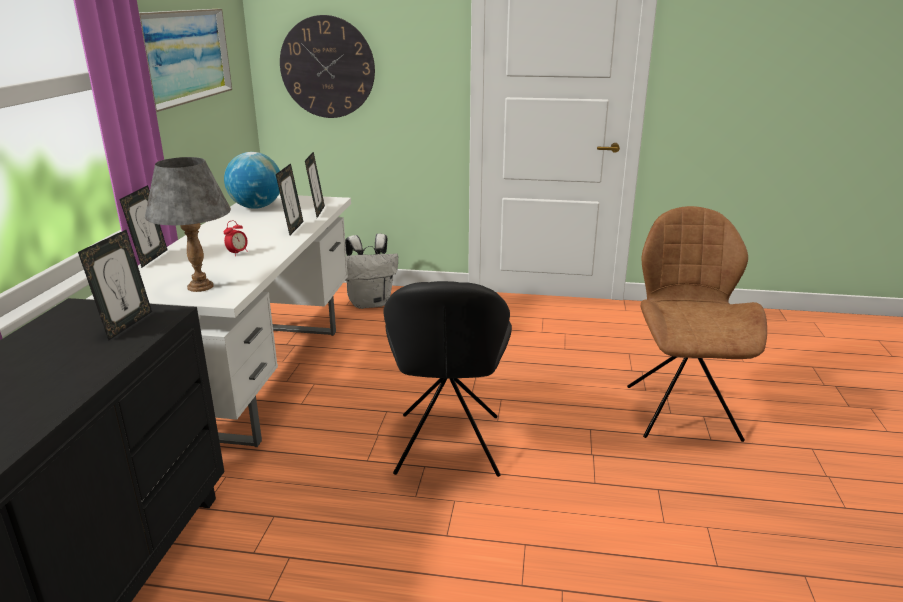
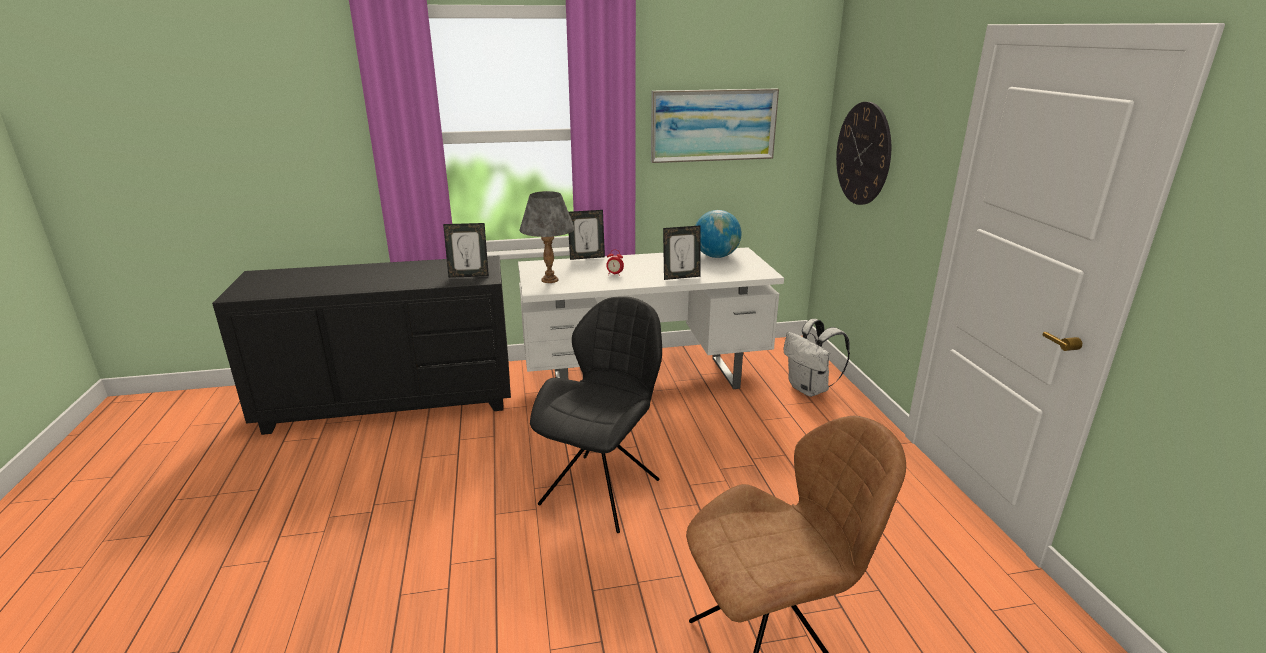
camera: 70 degrees right, 0 degrees up
(317, 212) = (729, 275): picture frame -> none
(448, 447) = (602, 489): black chair -> black chair turned 135 degrees clockwise

